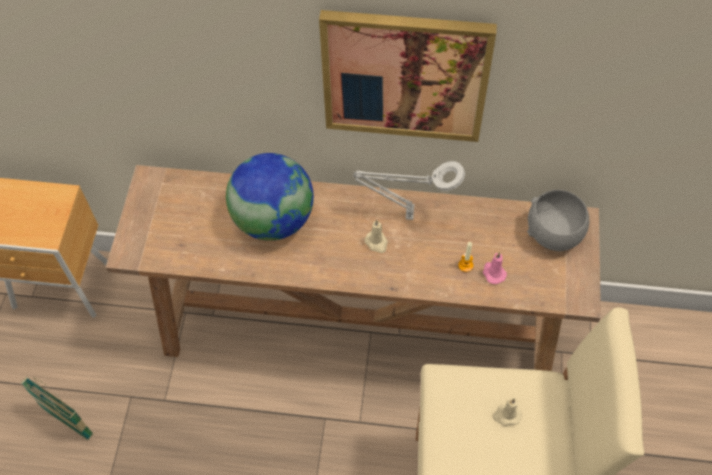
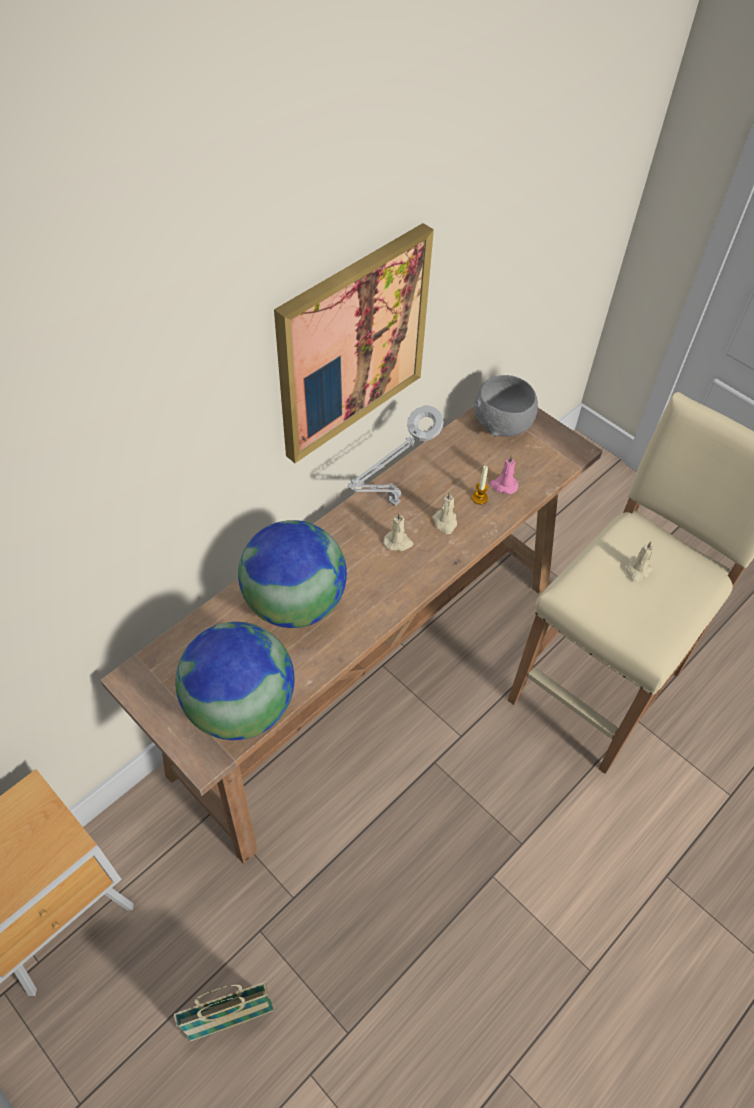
camera: 55 degrees left, 5 degrees down
(175, 246) = (241, 706): none -> globe
(421, 259) = (445, 523): none -> beige candle

